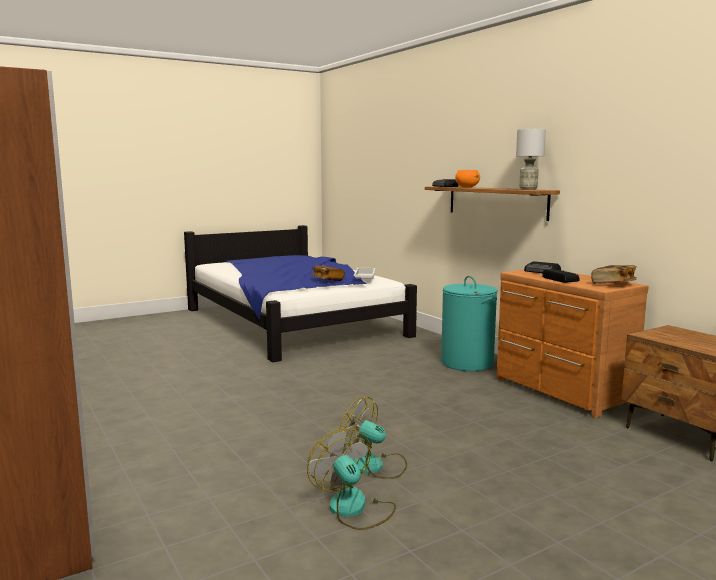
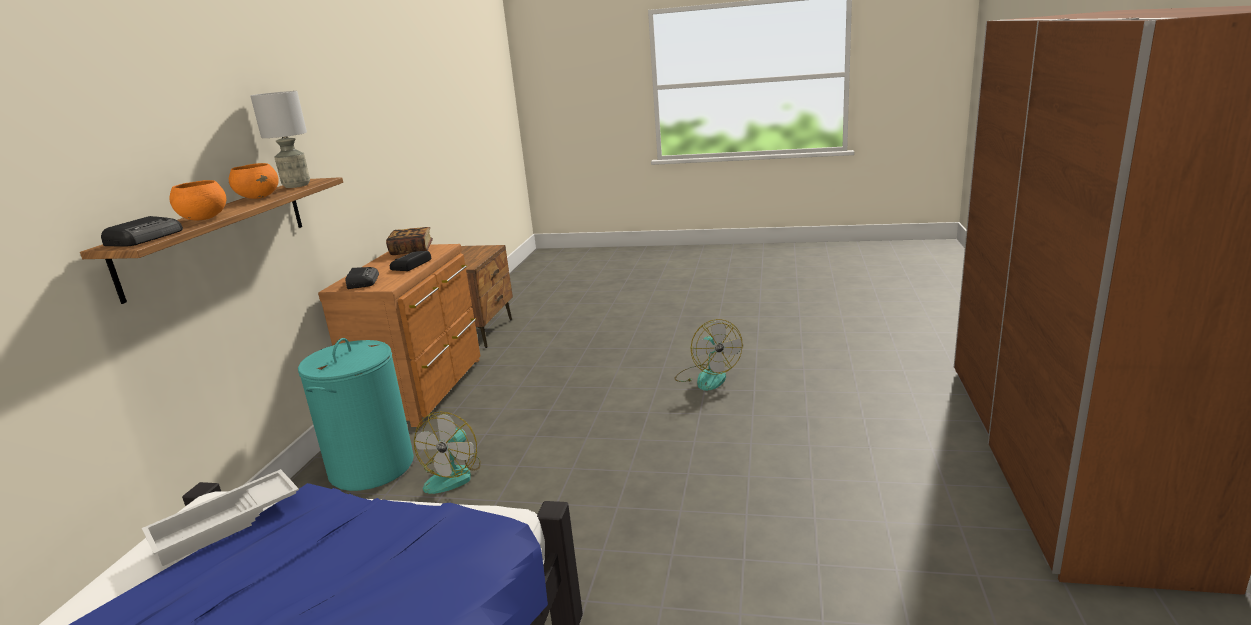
camera: 135 degrees left, 10 degrees up
(327, 280) = (325, 531): book -> none
(354, 509) = (761, 356): fan -> fan (453, 475)
(506, 188) = (259, 197): none -> orange bowl

